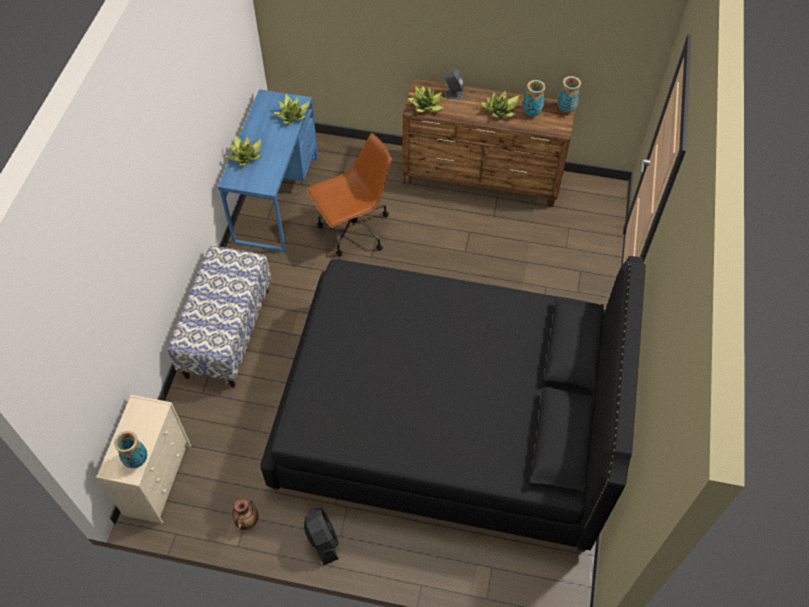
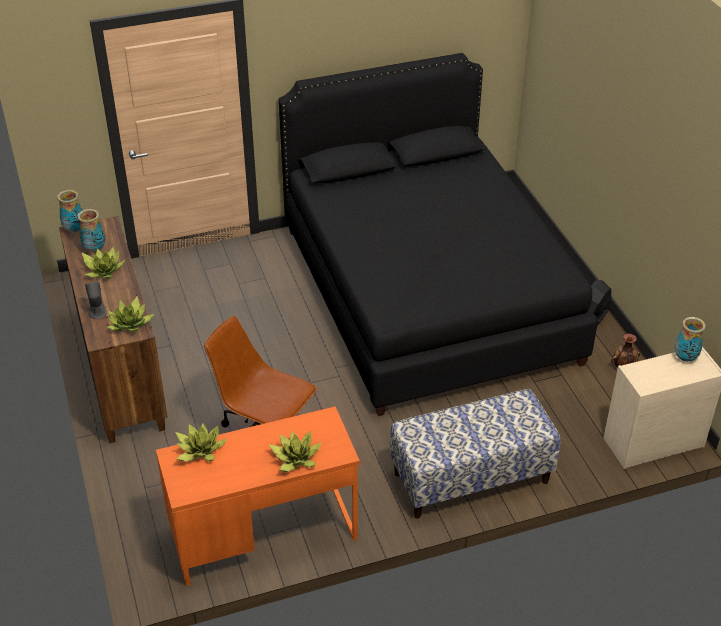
camera: 120 degrees left, 15 degrees down
(277, 198) = (263, 533): blue desk -> orange desk

